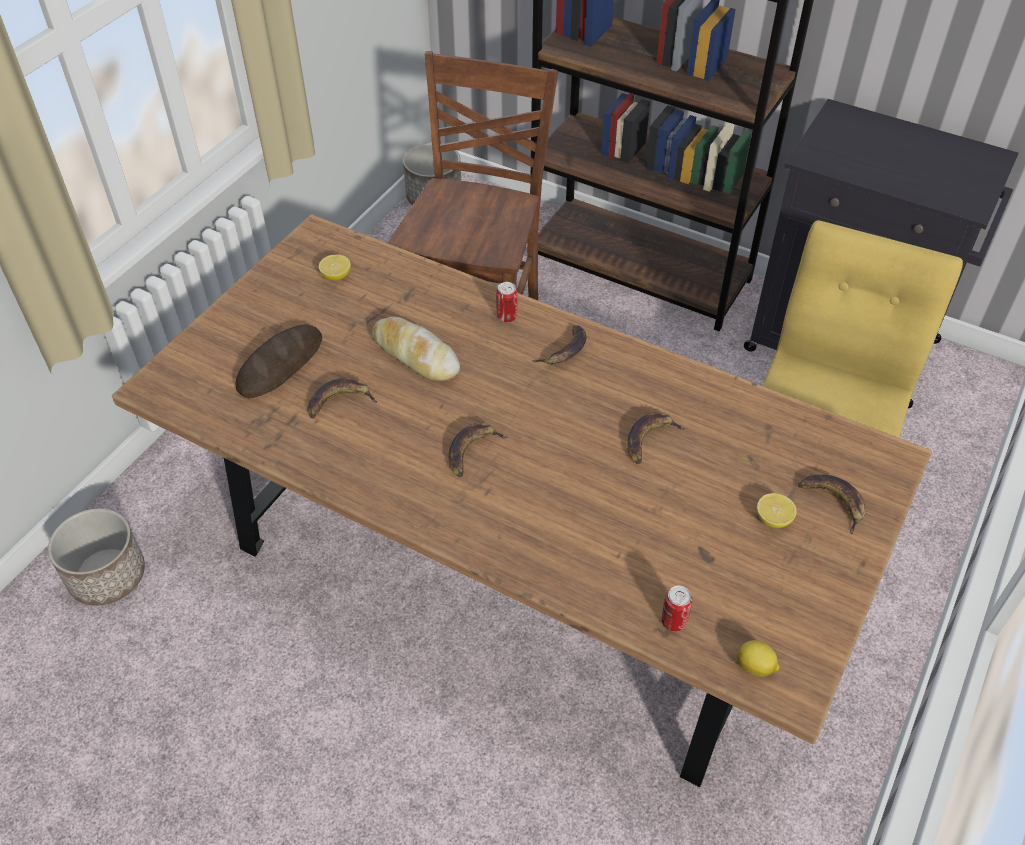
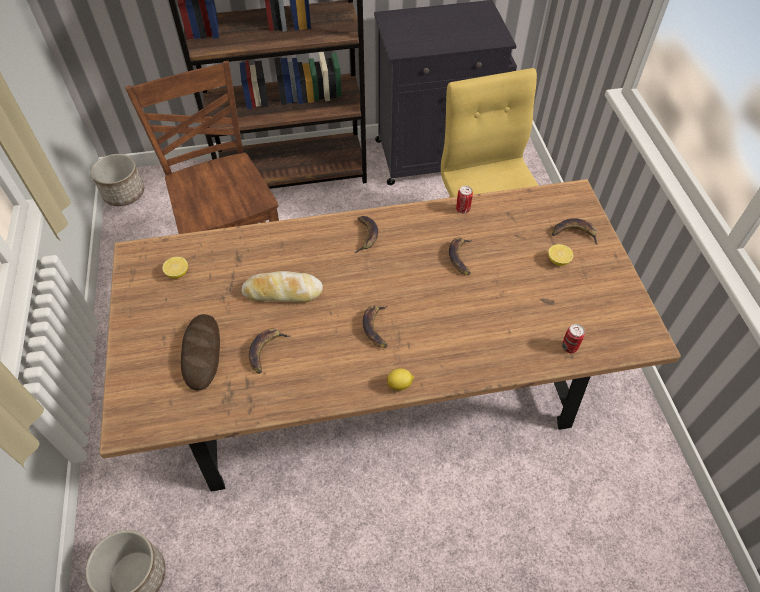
camera: 40 degrees left, 5 degrees up
(507, 317) = (312, 235): can -> can (462, 209)
(755, 667) = (625, 342): lemon -> lemon (400, 384)

